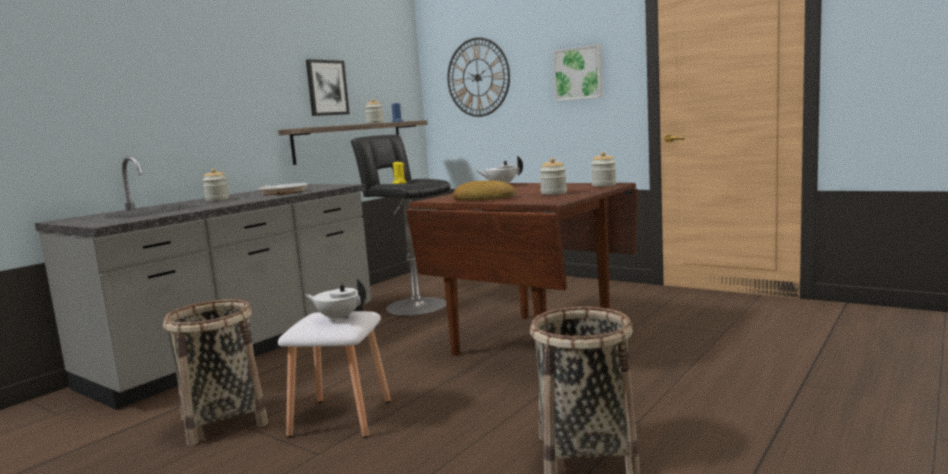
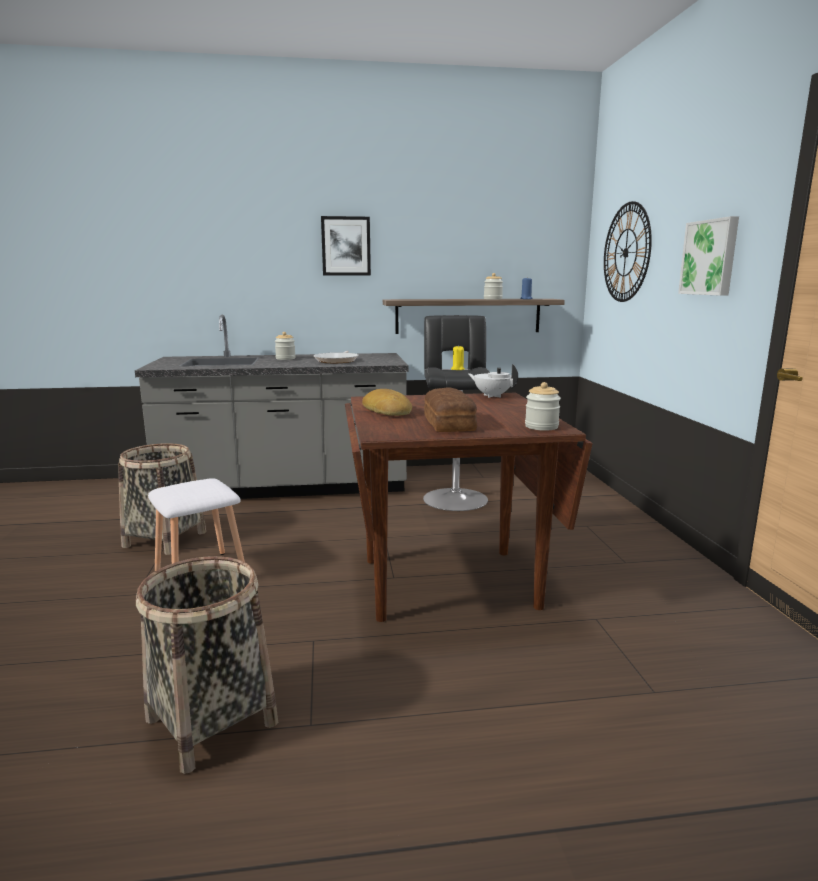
camera: 45 degrees right, 5 degrees up
(327, 88) = (447, 259): picture -> picture (346, 246)
(338, 318) = (194, 490): white teapot -> none
(553, 193) = (450, 423): jar -> bread

